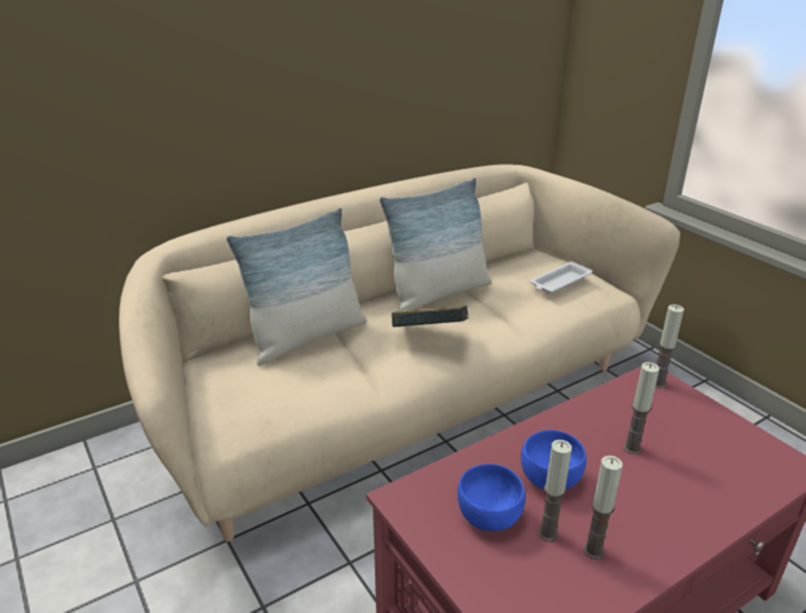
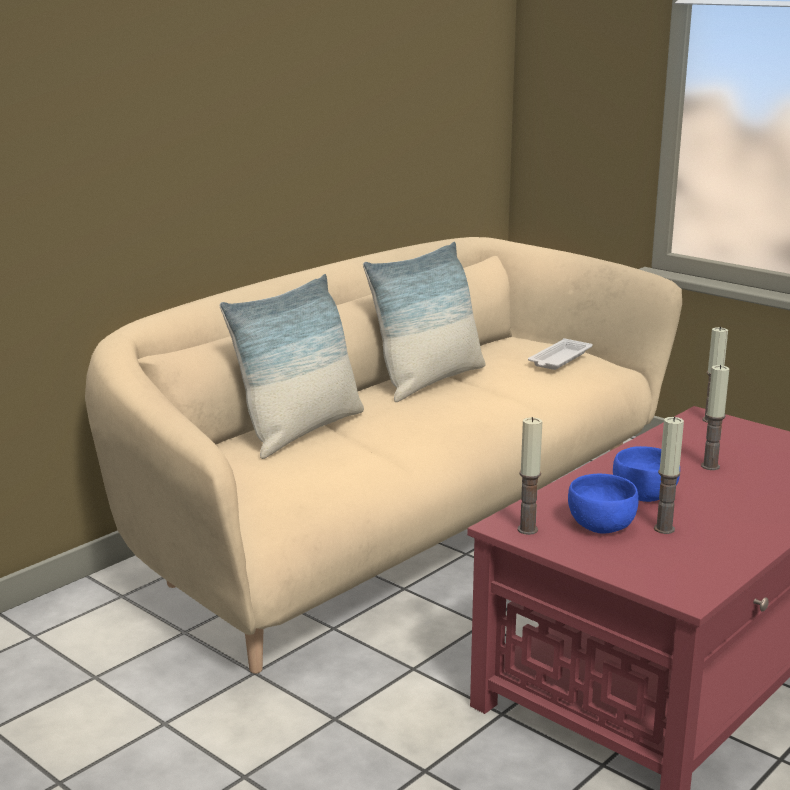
camera: 15 degrees left, 10 degrees down
(430, 336) = (444, 415): book -> none
(593, 550) = (712, 534): candle -> candle (527, 530)

